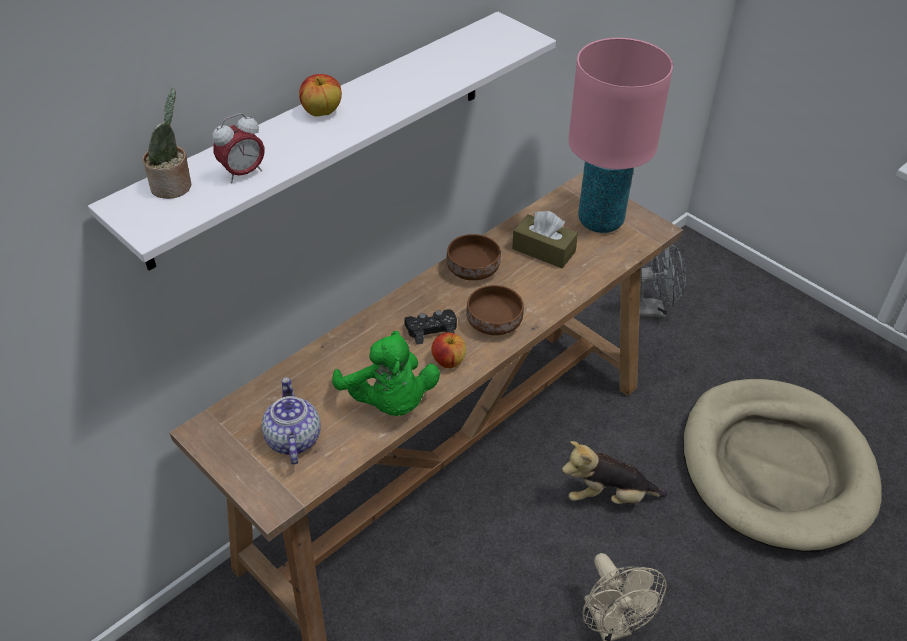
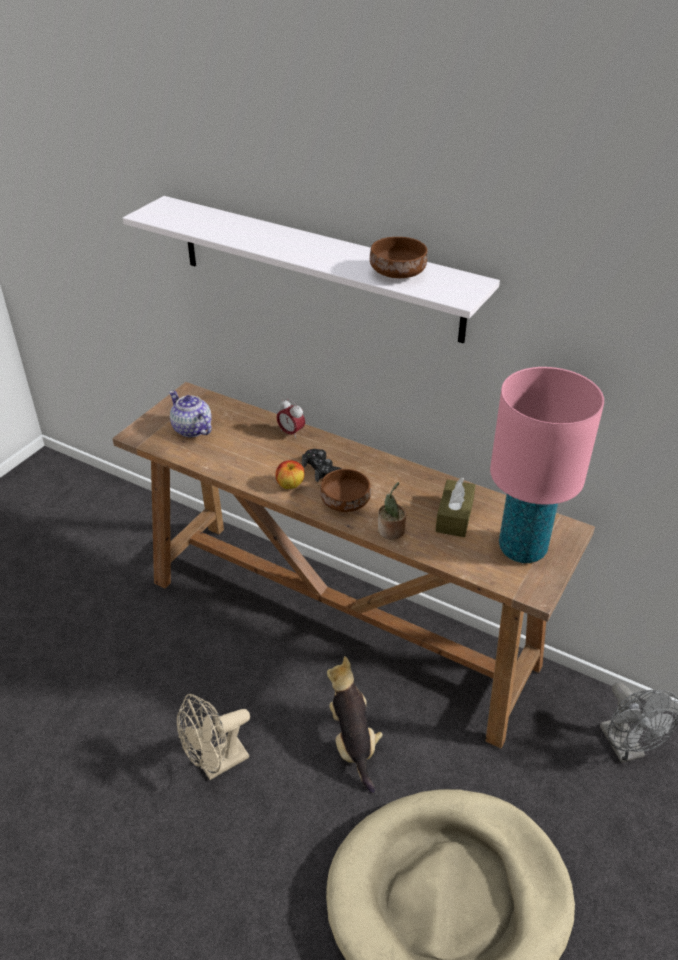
camera: 75 degrees right, 5 degrees down
(174, 187) = (188, 212): potted plant -> potted plant (391, 531)
(243, 173) = (210, 227): alarm clock -> alarm clock (291, 433)
(292, 439) = (191, 429): teapot -> teapot turned 105 degrees counterclockwise
(322, 112) = (295, 237): apple -> none
(389, 402) = (238, 464): green plush toy -> none
(473, 268) = (406, 478): brown bowl -> brown bowl (399, 272)

